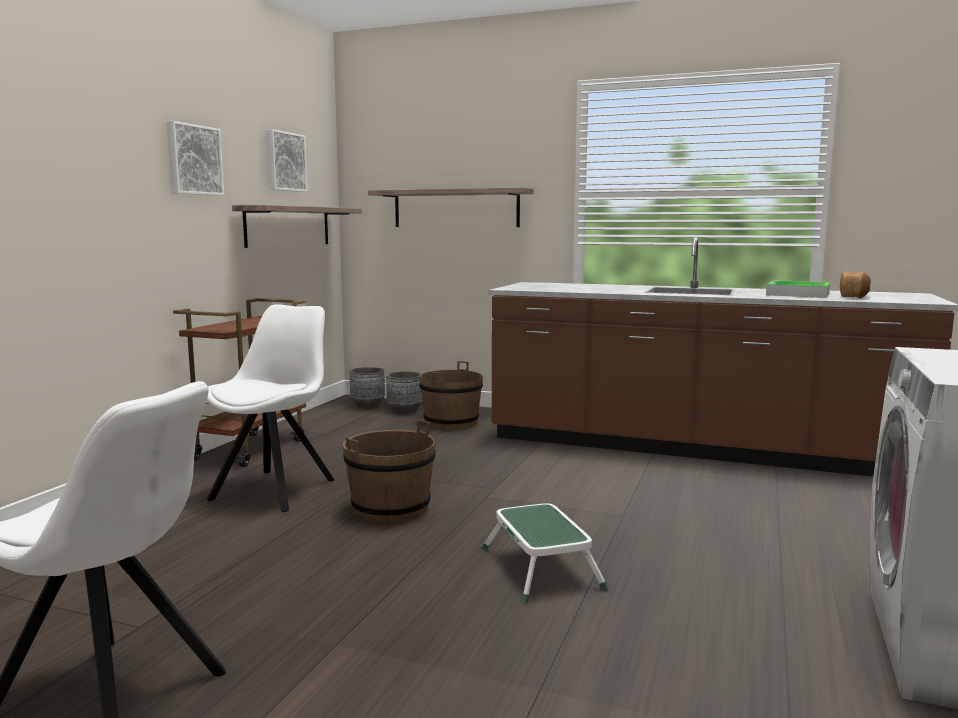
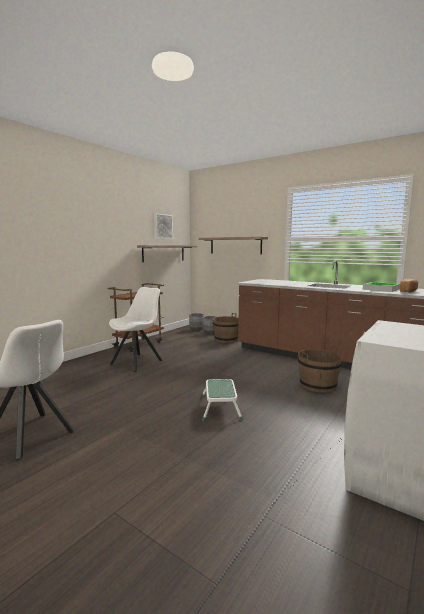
camera: 15 degrees right, 0 degrees up
(193, 160) = (119, 227): picture -> none
(391, 508) = (176, 374): brown bucket -> brown bucket (318, 385)

